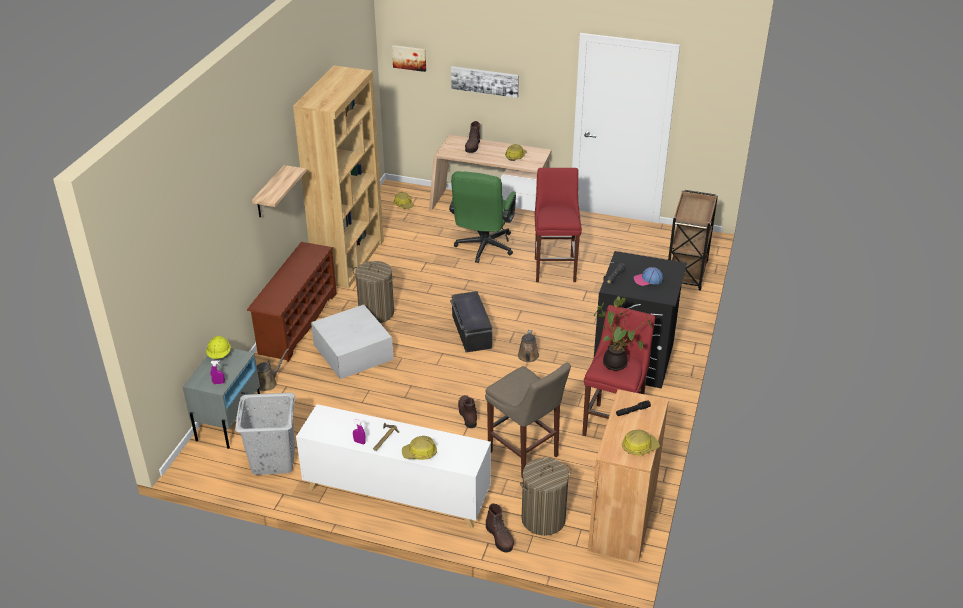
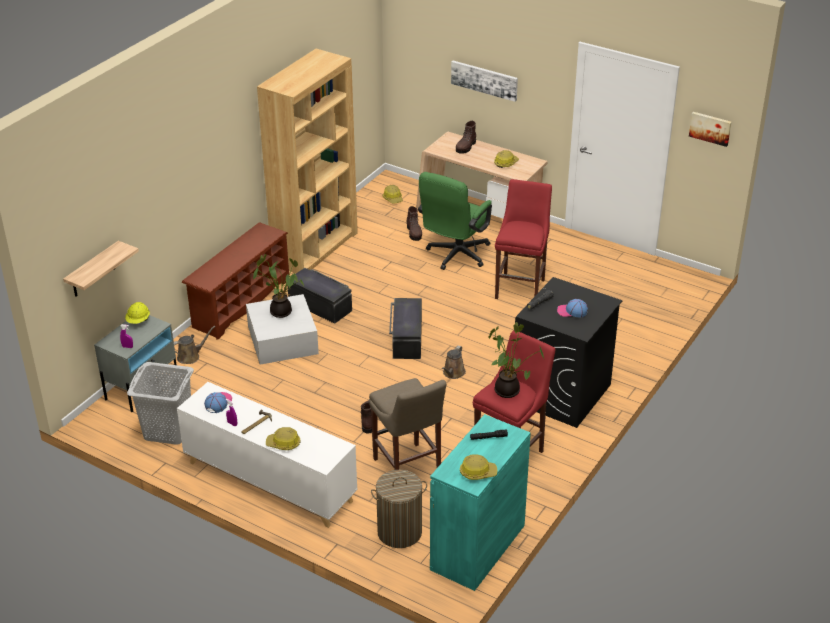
camera: 15 degrees right, 0 degrees up
(269, 193) = (221, 170): shelf -> shelf (93, 270)
(336, 424) = (218, 403): none -> cap
(349, 323) = (281, 311): none -> potted plant
(376, 313) = (320, 305): laundry basket -> black storage box
(409, 57) = (412, 46): picture -> picture (710, 128)
(499, 538) = (350, 541): brown boot -> brown boot (414, 233)
(622, 519) = (478, 547): brown cabinet -> turquoise cabinet
(686, 274) = (659, 314): brown cart -> none

